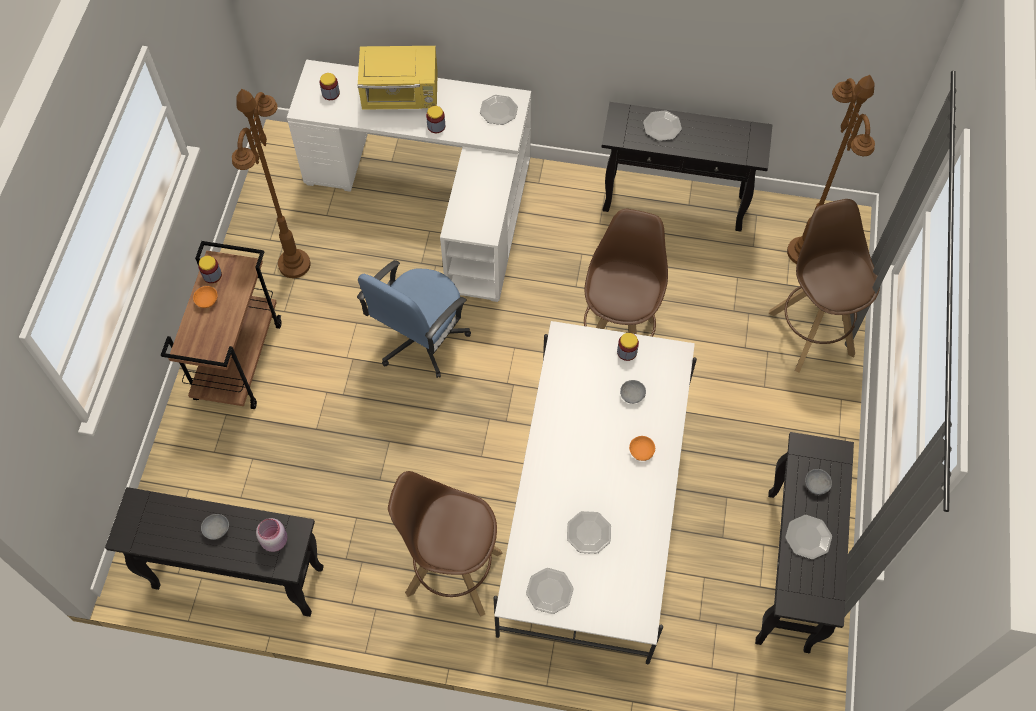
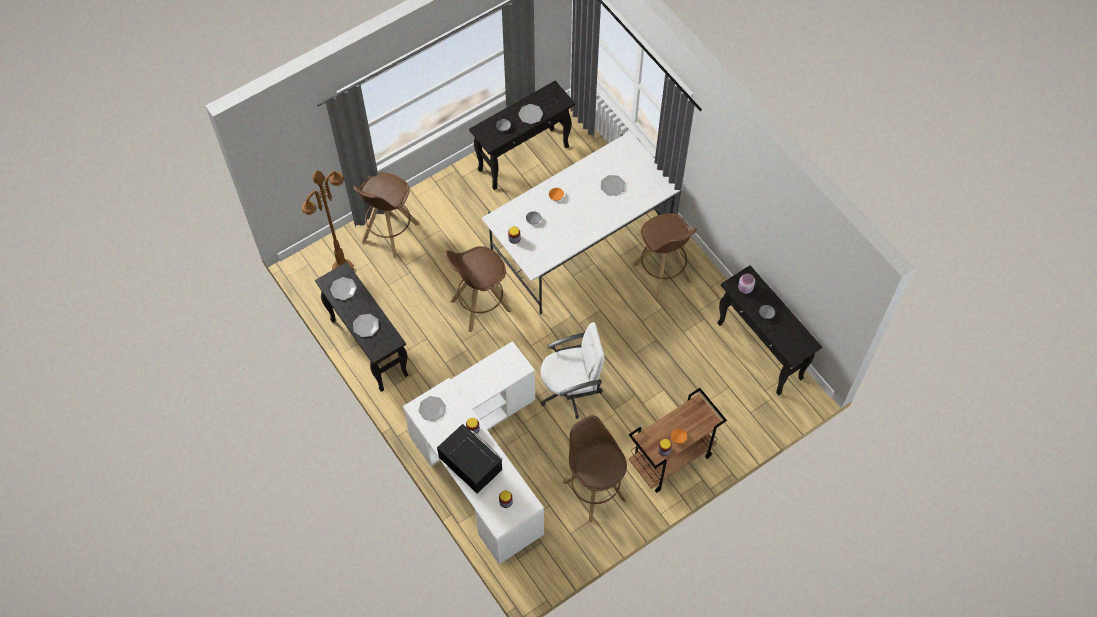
camera: 135 degrees left, 0 degrees up
(294, 265) = (594, 490): brown floor lamp -> brown stool
(401, 95) = (470, 465): yellow microwave -> black microwave
(420, 339) = (570, 390): blue office chair -> white office chair
(549, 591) = (651, 179): plate -> plate (343, 289)

